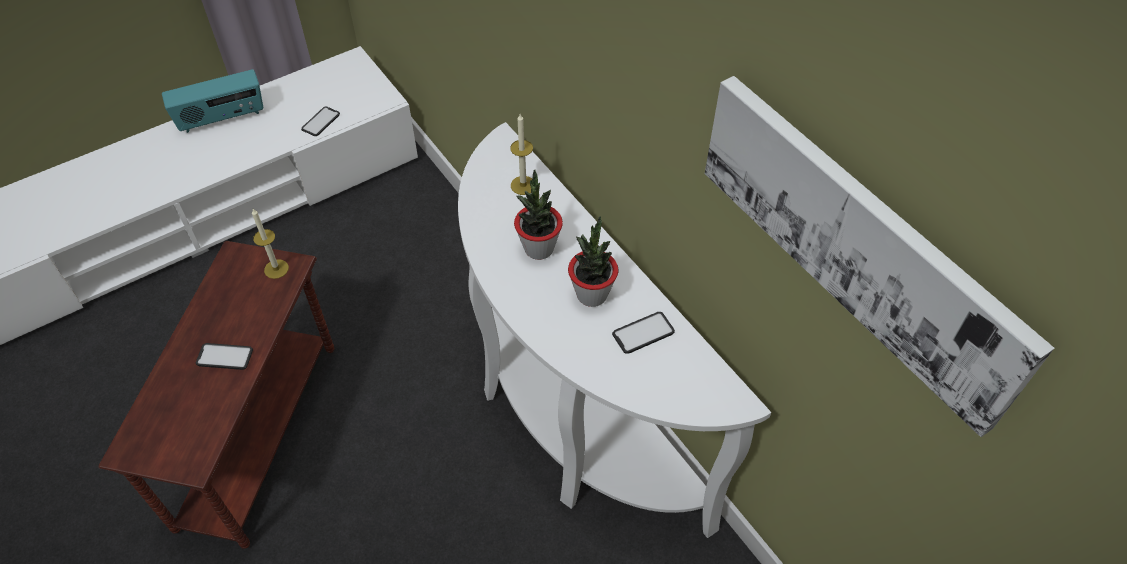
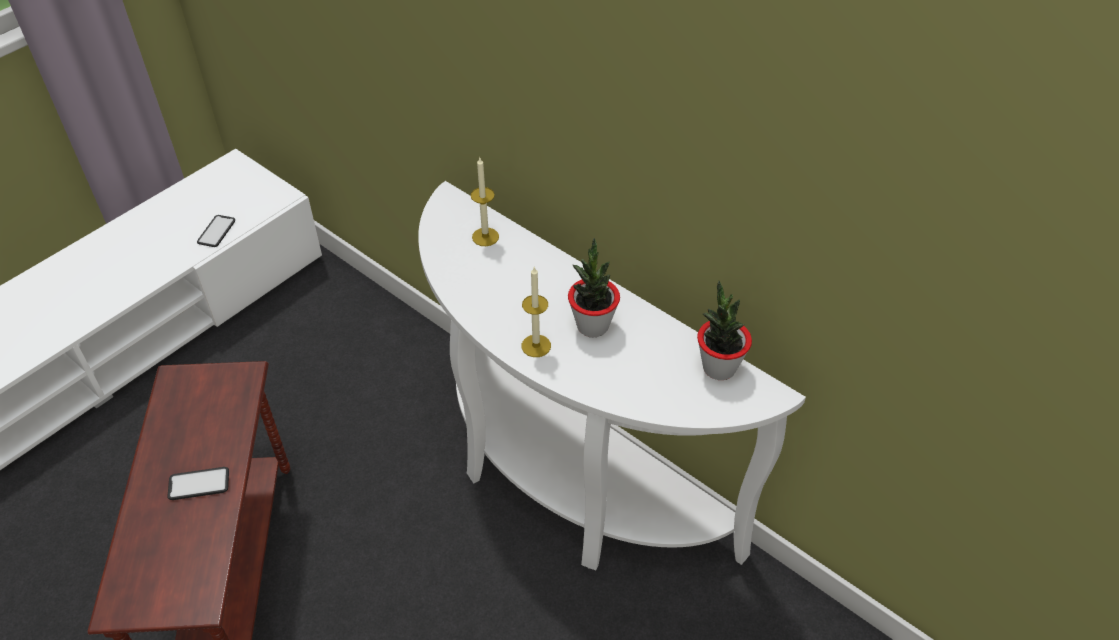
camera: 15 degrees left, 5 degrees down
(222, 118) = (101, 248): radio -> none
(276, 269) = (227, 382): candle -> candle (536, 346)
(538, 248) = (523, 293): potted plant -> potted plant (719, 367)
(643, 333) = (656, 351): phone -> none
(857, 242) = (887, 186): picture -> none

